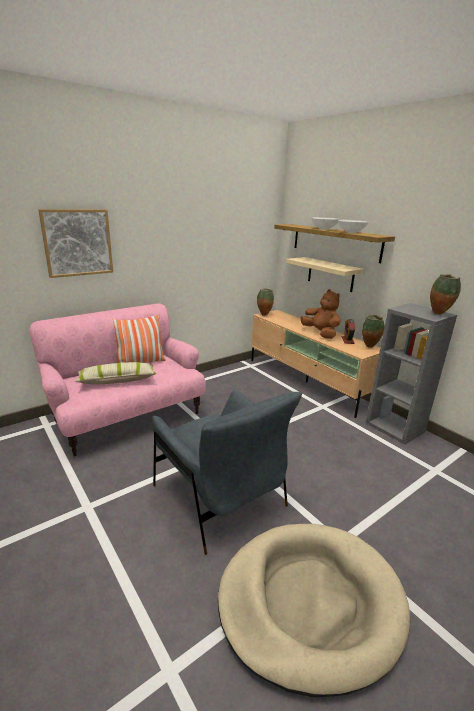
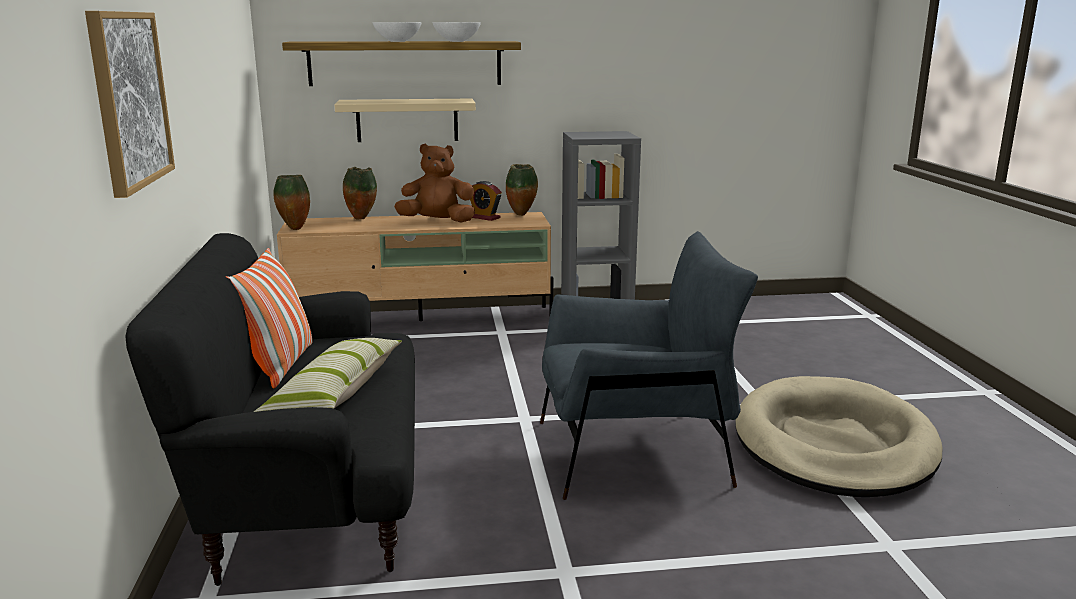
camera: 60 degrees left, 5 degrees down
(127, 416) = (314, 490): pink sofa -> black sofa
(439, 314) = (618, 133): vase -> vase (361, 218)

